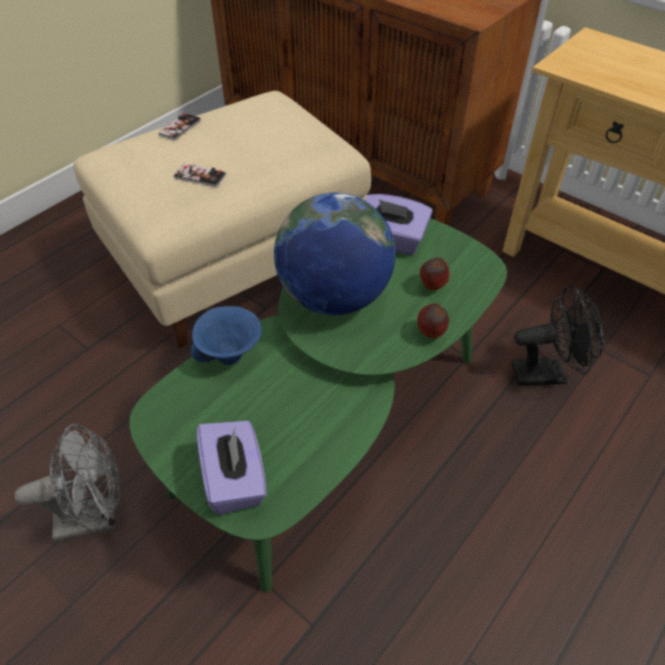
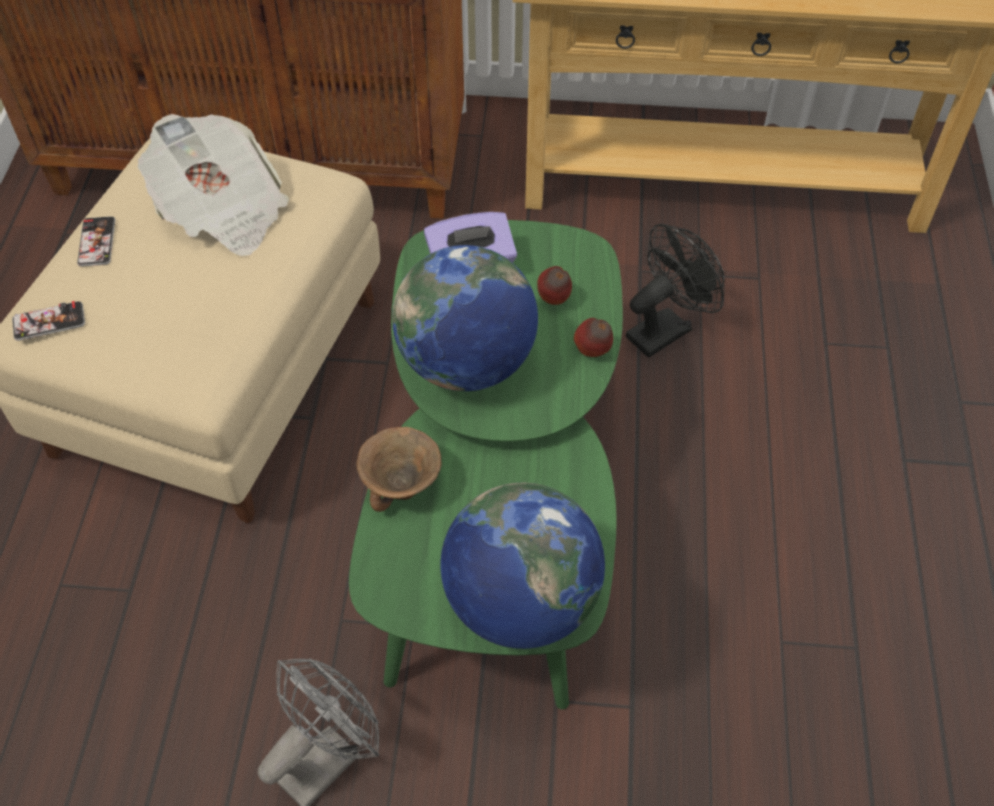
camera: 35 degrees left, 5 degrees up
(200, 176) = (192, 297): phone -> phone (49, 322)
(230, 356) = (402, 487): blue bowl -> brown bowl
(235, 479) = (520, 602): purple tissue box -> globe
(262, 140) = (222, 211): none -> newspaper

